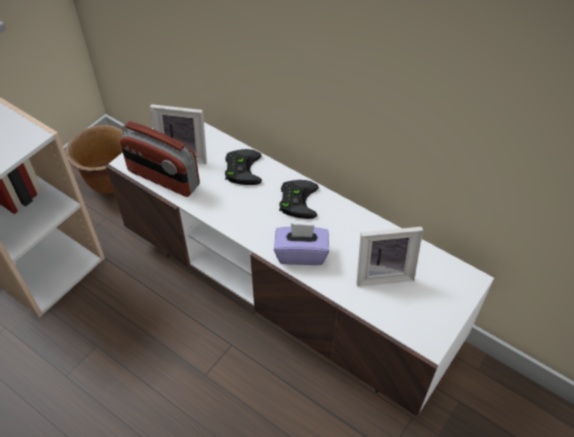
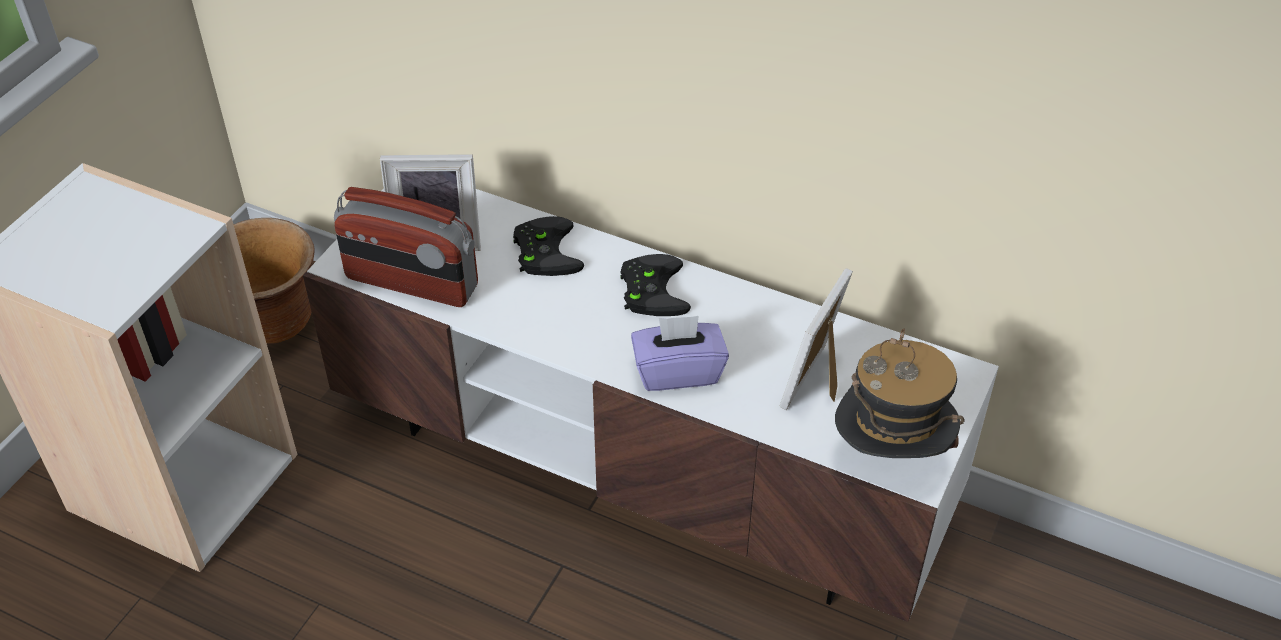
camera: 10 degrees left, 5 degrees down
(383, 273) = (819, 383): picture frame -> picture frame turned 135 degrees clockwise
(415, 328) = (890, 458): none -> hat

